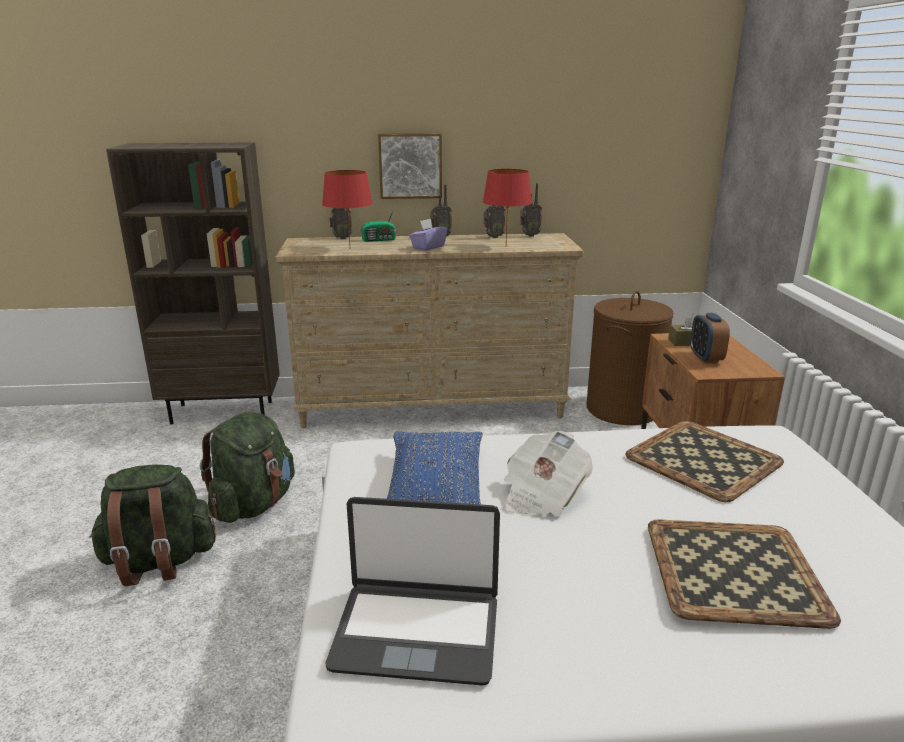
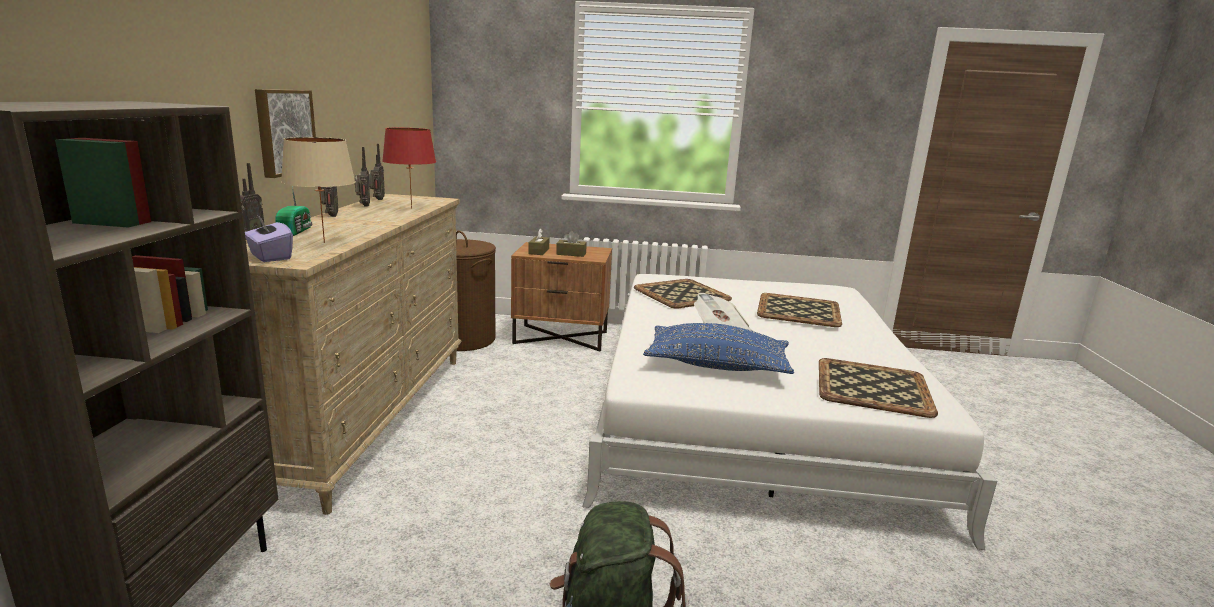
camera: 80 degrees left, 5 degrees down
(253, 505) = (512, 559): green backpack -> none
(350, 249) = (324, 242): red table lamp -> beige table lamp
(417, 632) = (871, 387): laptop -> tray
(428, 247) = (372, 223): purple tissue box -> purple tissue box (270, 257)
(705, 358) = (571, 254): alarm clock -> brown tissue box

